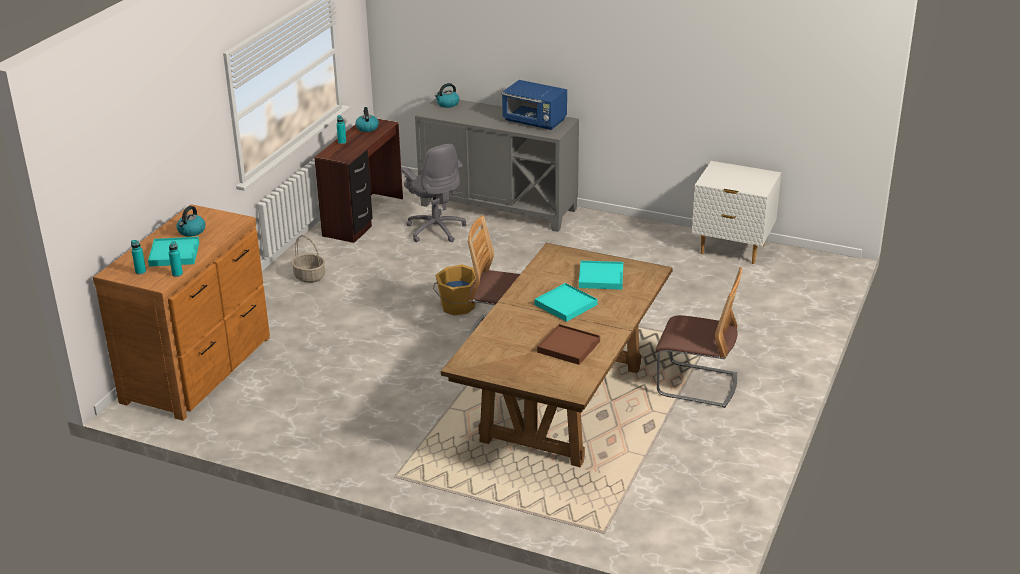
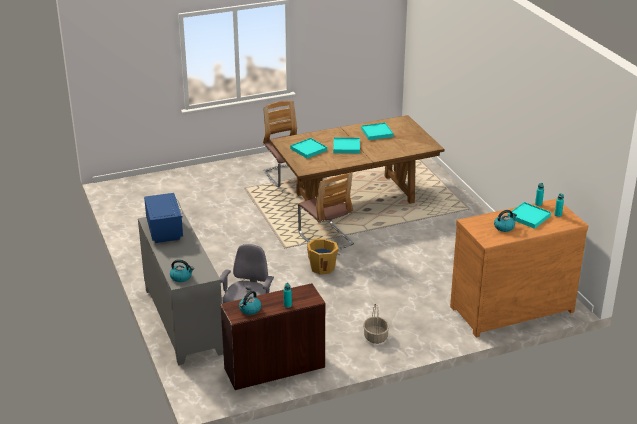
camera: 135 degrees left, 0 degrees up
(568, 347) = (377, 133): brown tray -> turquoise tray
(732, 250) = (133, 218): white nightstand -> none

